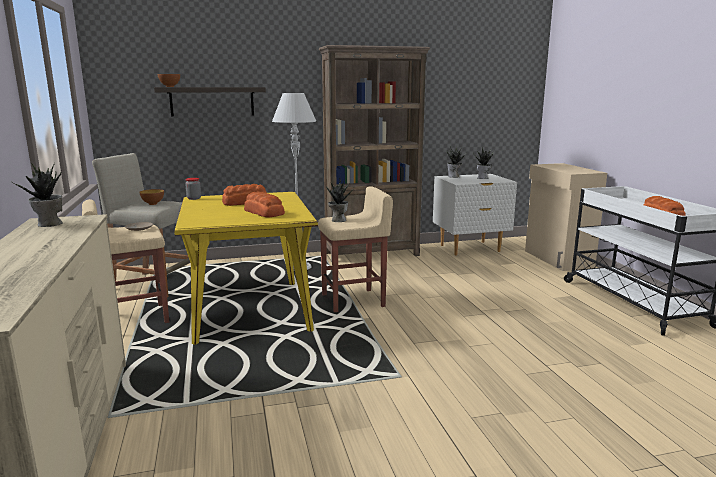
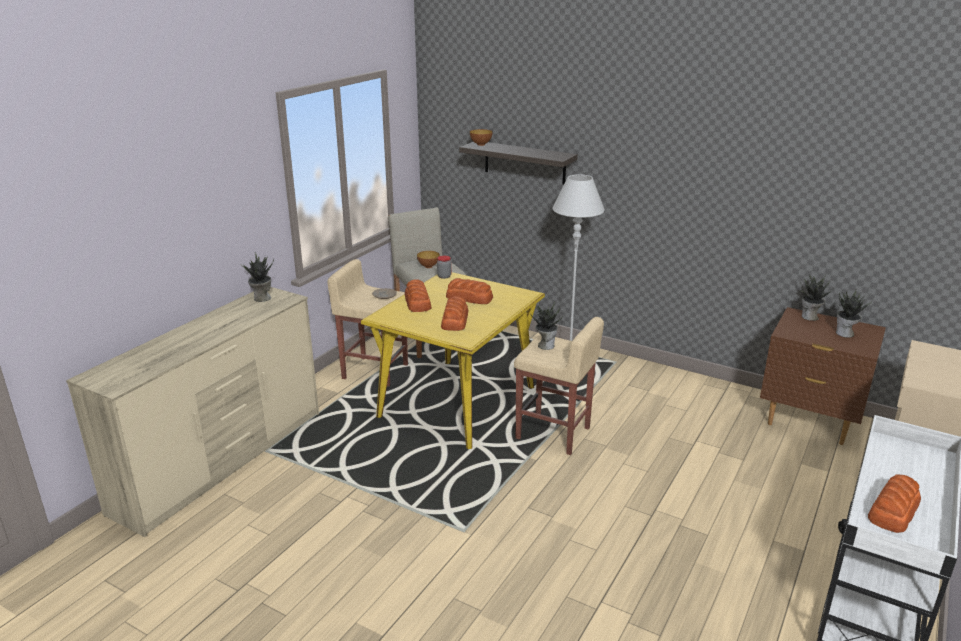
camera: 45 degrees right, 10 degrees up
(206, 212) = (417, 302): none -> bread
(372, 254) = (672, 380): brown bookcase -> none
(470, 248) = (809, 422): white nightstand -> brown nightstand

